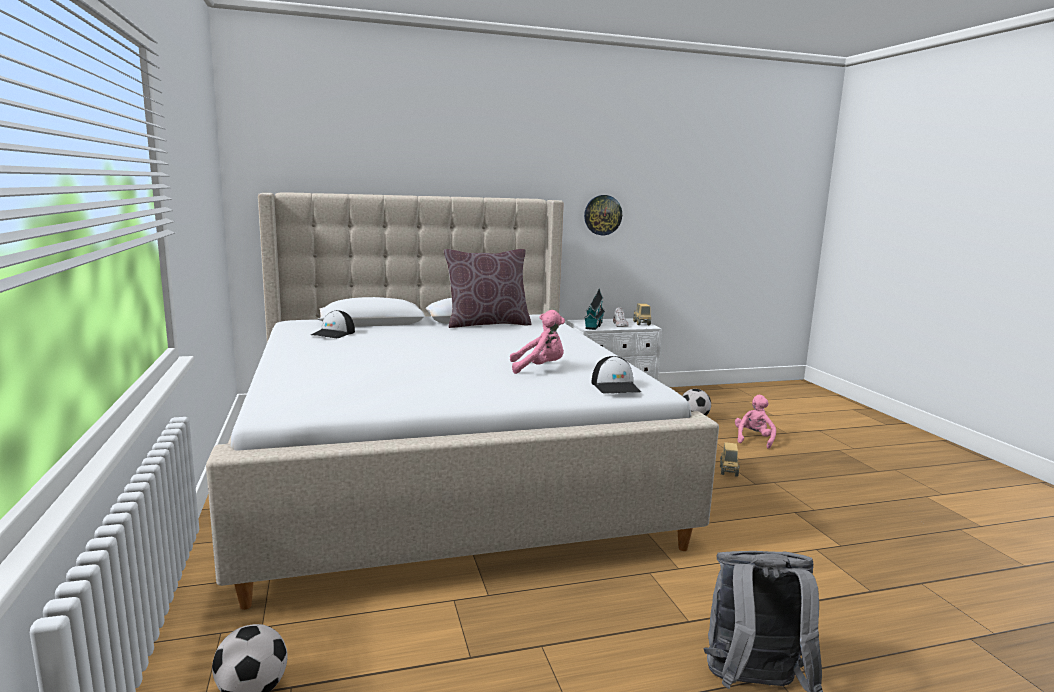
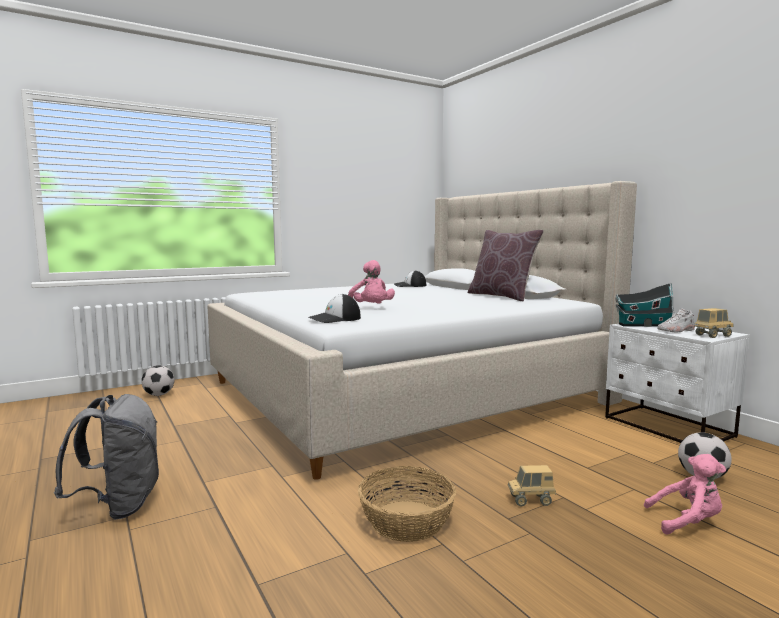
camera: 75 degrees right, 5 degrees down
(602, 215) = (705, 194): wall clock -> none
(764, 519) = (407, 521): none -> basket

